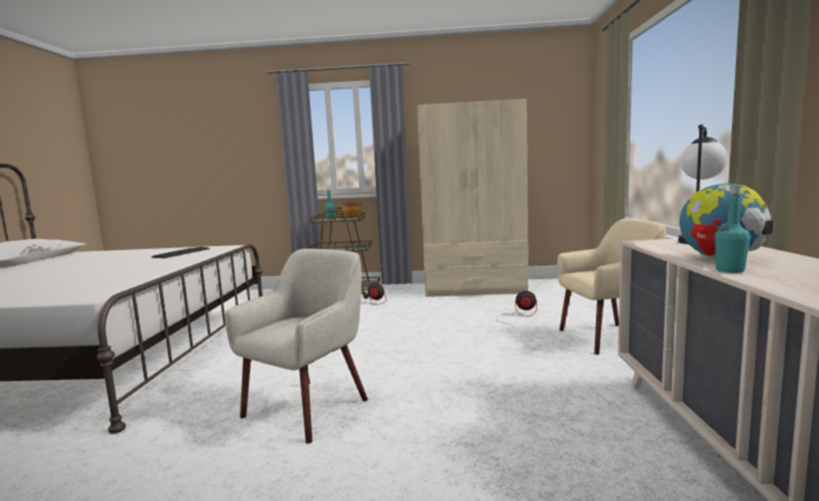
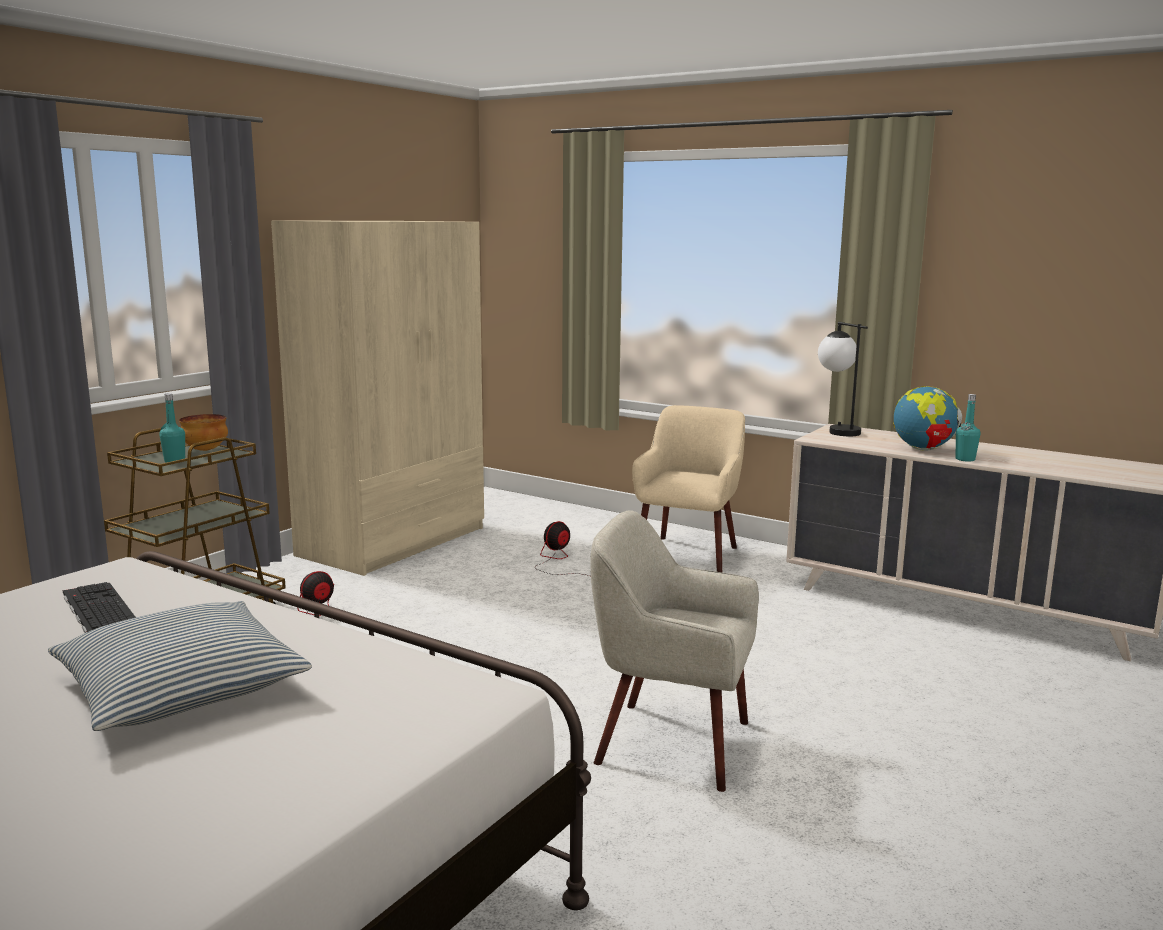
camera: 60 degrees left, 5 degrees up
(104, 270) = (181, 687): none -> pillow
(308, 407) = (670, 742): beige armchair -> beige armchair turned 45 degrees counterclockwise

